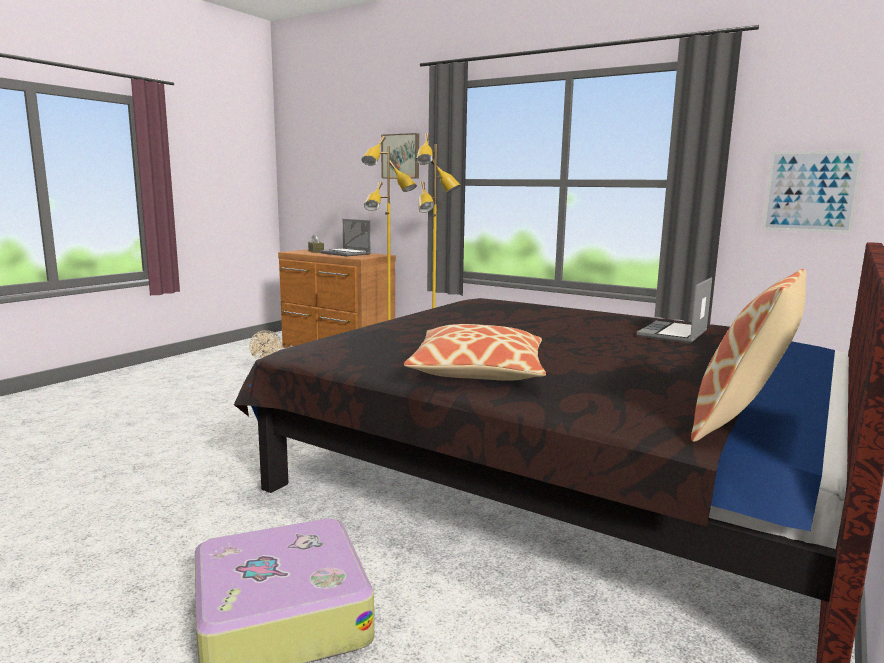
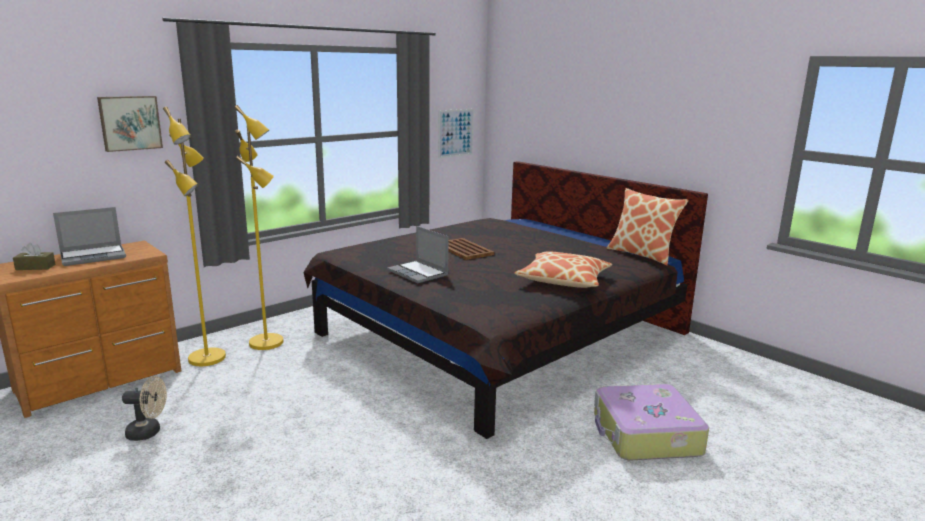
camera: 75 degrees left, 5 degrees up
(557, 327) = (464, 250): none -> brown tray
(673, 334) = (495, 233): laptop -> laptop (419, 273)

